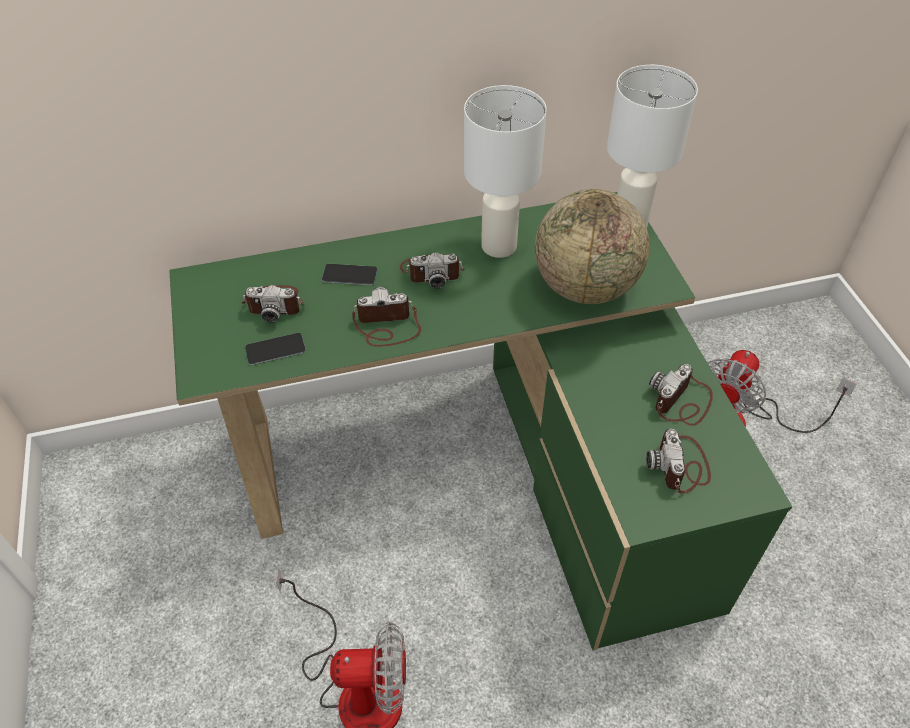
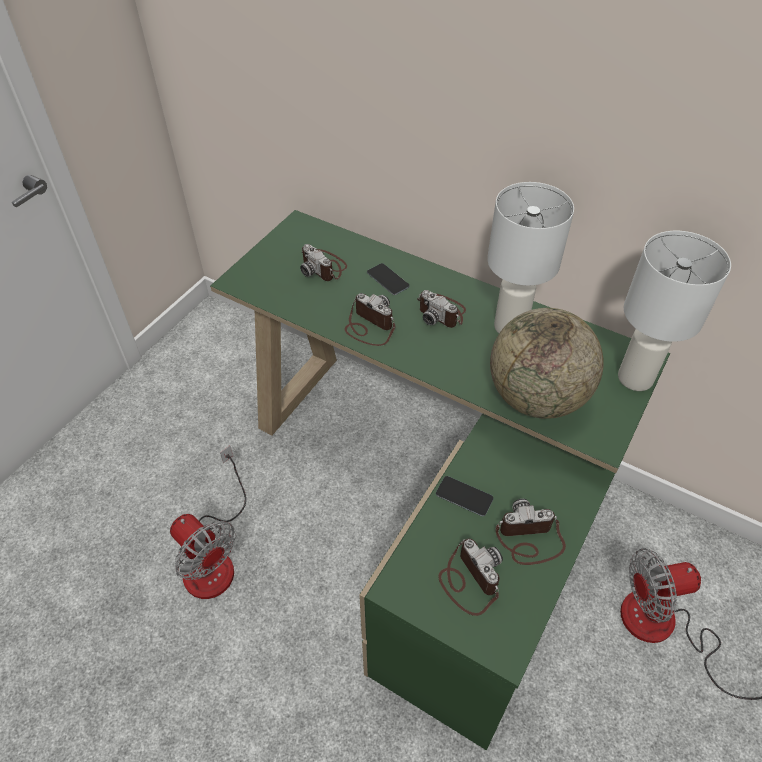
camera: 45 degrees right, 0 degrees up
(275, 349) = (291, 294): phone -> phone (464, 496)
(680, 466) = (469, 580): camera -> camera turned 105 degrees clockwise

